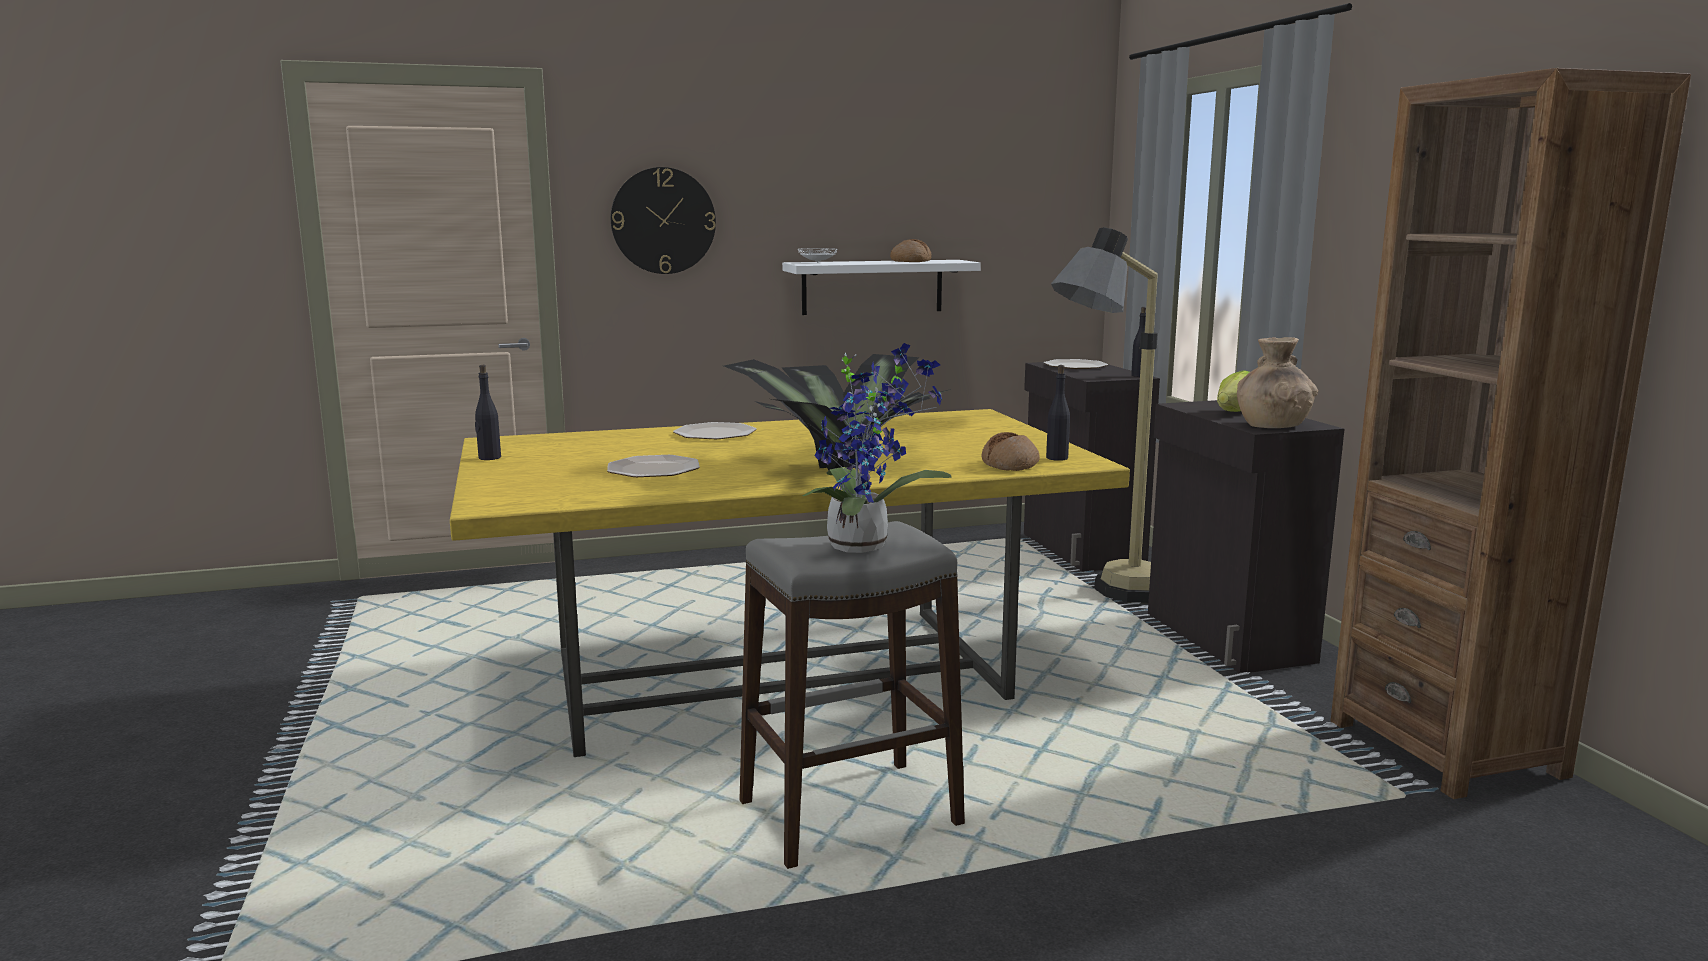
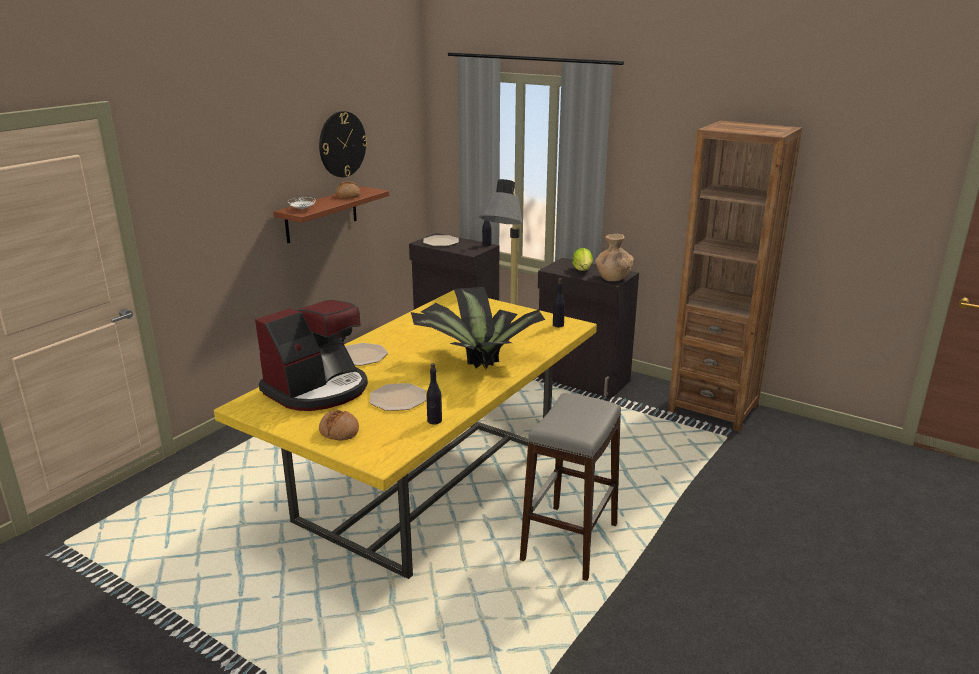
camera: 40 degrees left, 10 degrees up
(489, 458) = (280, 422): black bottle -> black bottle (434, 421)
(594, 446) = (318, 389): none -> coffee machine
(663, 221) = (201, 200): wall clock -> wall clock (342, 144)
(865, 545) = (585, 414): potted plant -> none
(872, 287) = (321, 214): white shelf -> brown shelf
(1010, 464) = (549, 336): bread -> bread (339, 431)

